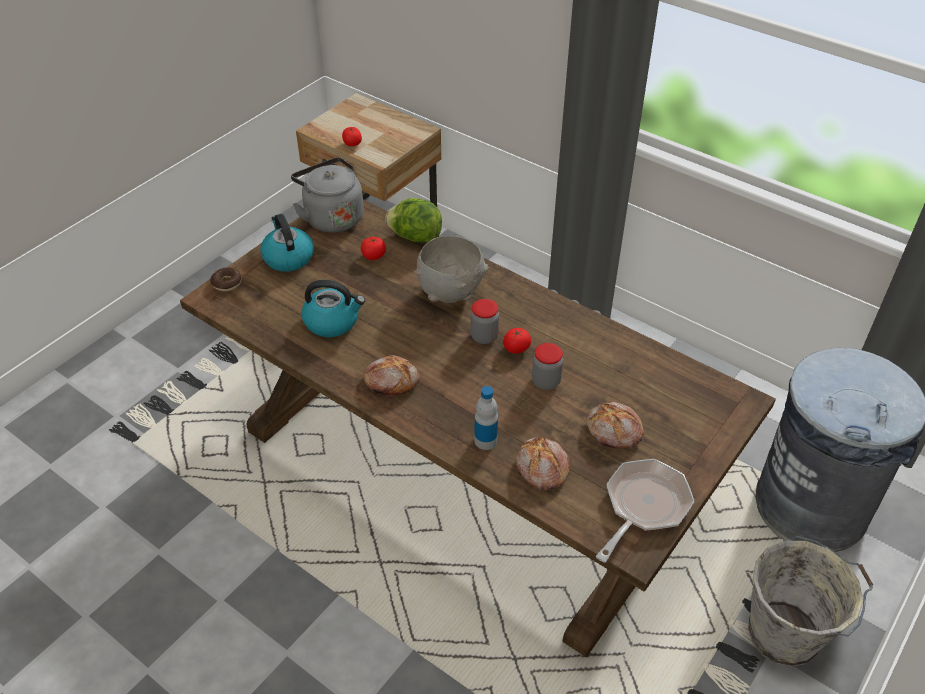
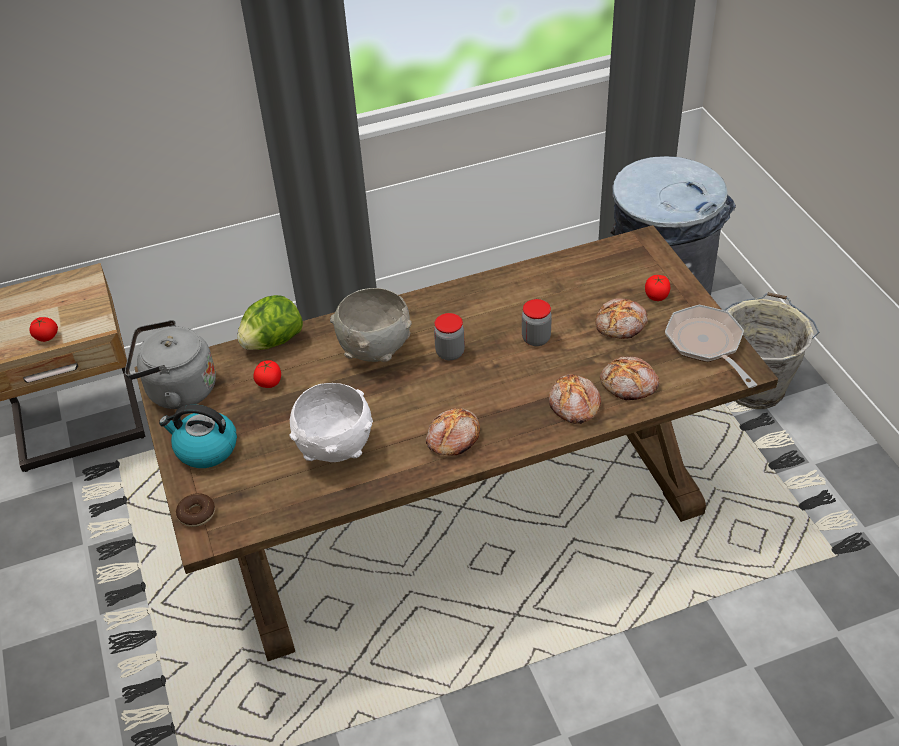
camera: 55 degrees left, 0 degrees up
(332, 321) = (335, 449): kettle -> white bowl
(485, 440) = (573, 405): bottle -> bread
(516, 348) = (482, 339): tomato -> tomato (656, 296)

